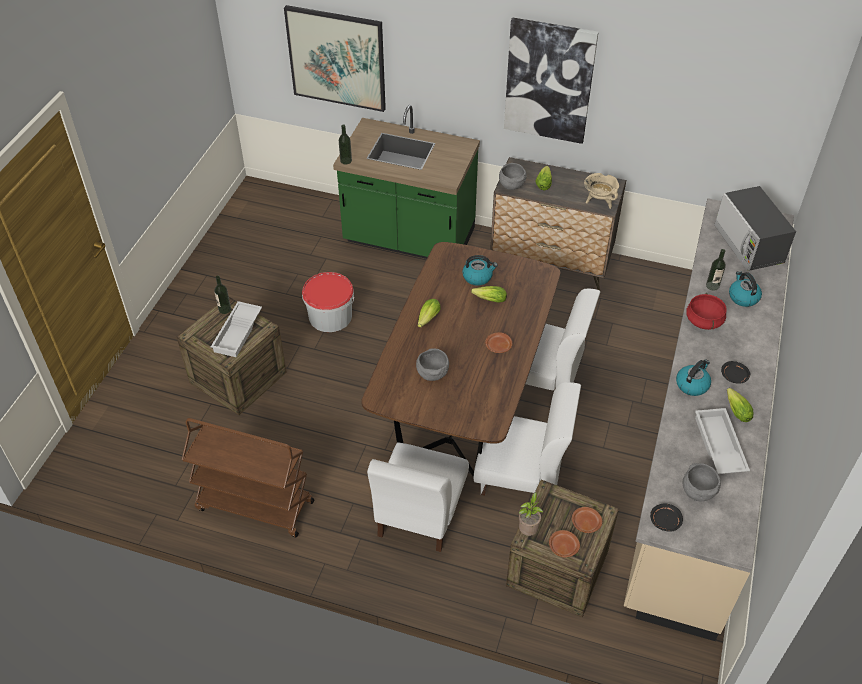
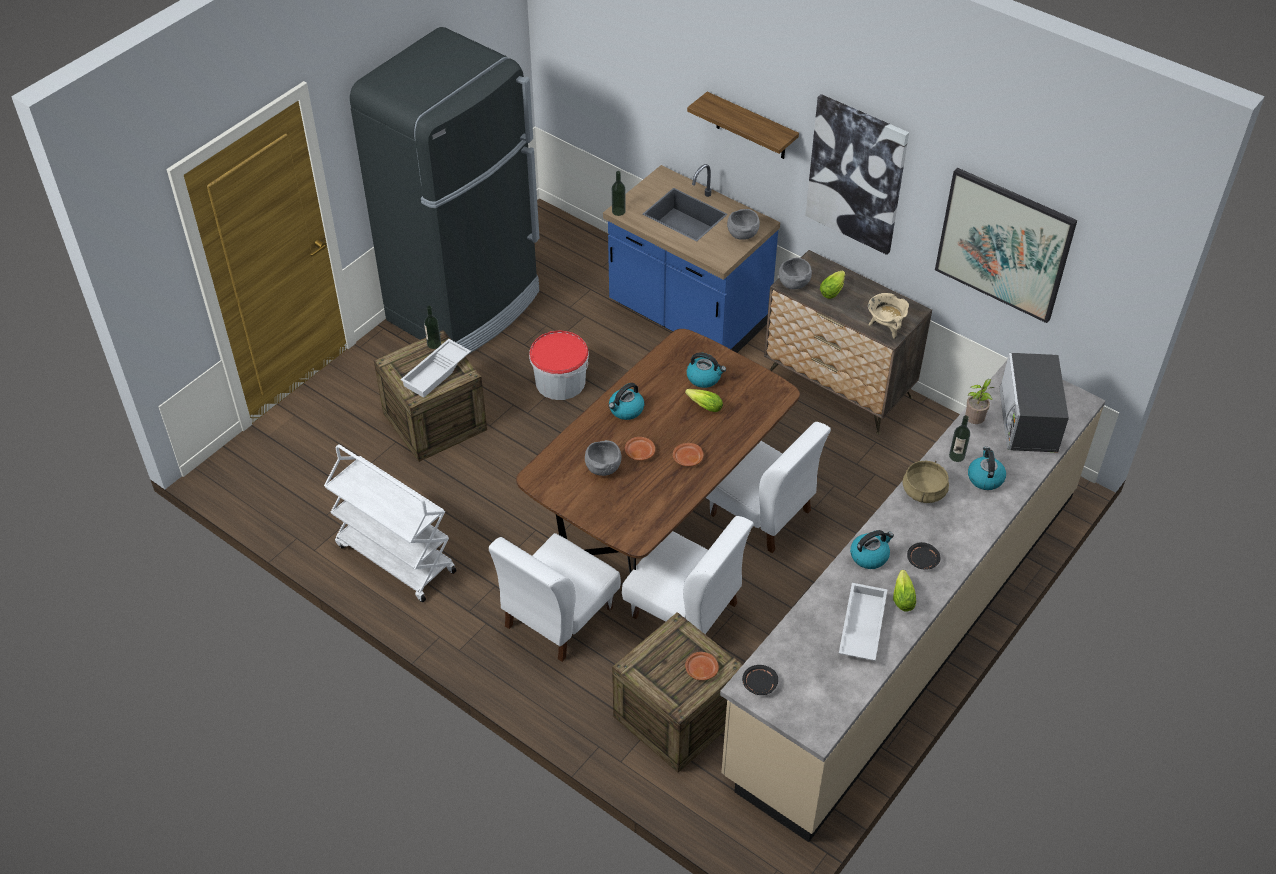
camera: 20 degrees right, 0 degrees up
(223, 275) = (466, 307): none -> black fridge
(254, 505) = (394, 558): brown cart -> white cart
(337, 58) = (641, 93): picture -> picture (1004, 244)
(409, 238) = (688, 316): green counter -> blue counter
(427, 320) = (626, 410): lettuce -> kettle
(446, 63) = (751, 127): none -> shelf
(528, 530) = (637, 658): potted plant -> potted plant (974, 422)
(563, 546) = (665, 685): brown plate -> brown plate (639, 452)
(697, 491) = (810, 665): grey bowl -> grey bowl (742, 234)
(704, 320) = (924, 491): red cooking pot -> beige cooking pot

